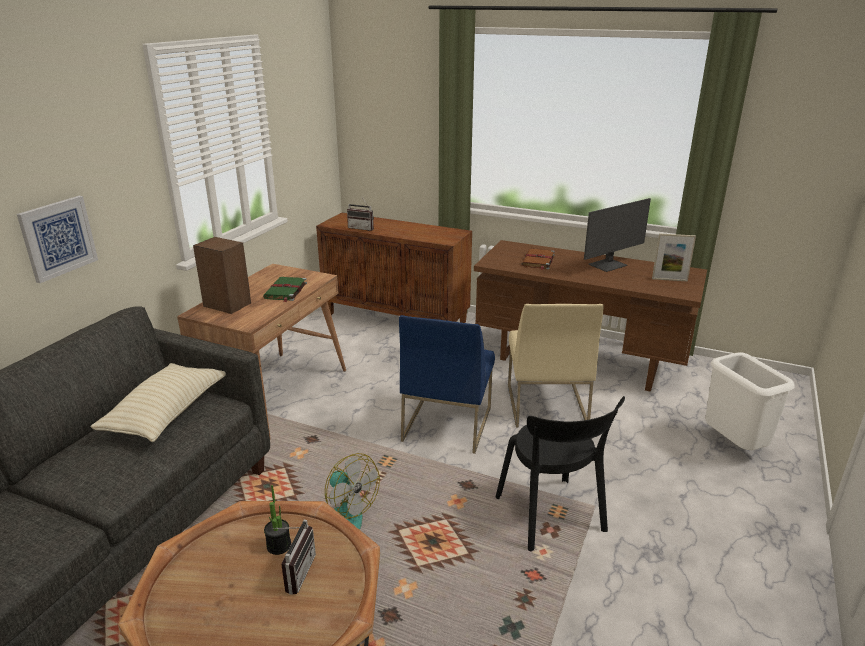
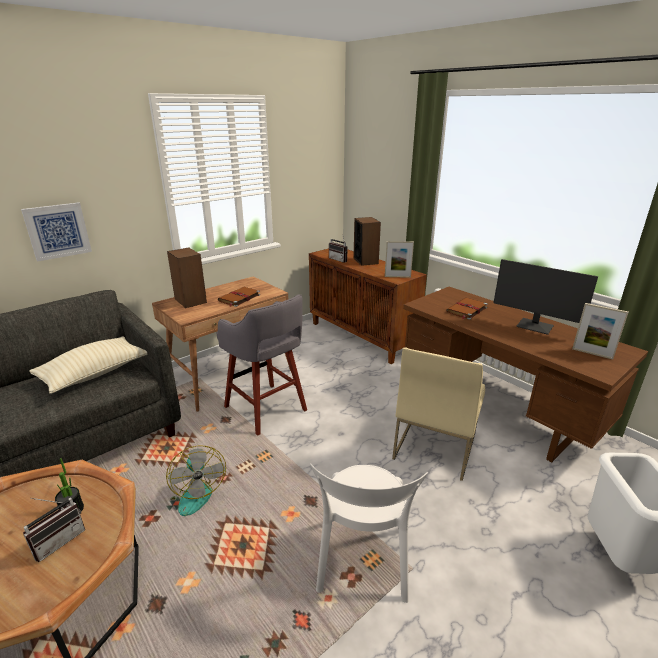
camera: 25 degrees right, 0 degrees up
(285, 291) = (239, 298): green book -> brown book
(351, 417) = (267, 410): none -> grey stool
(393, 225) = (366, 261): none -> speaker
(445, 238) = (397, 277): none -> picture frame
(446, 423) = (335, 437): blue chair -> none
(552, 517) = (362, 563): black chair -> white chair
(608, 265) = (534, 326): monitor -> monitor turned 45 degrees clockwise

